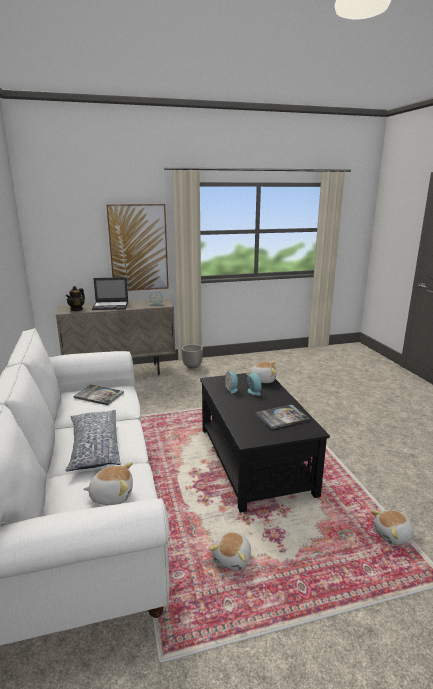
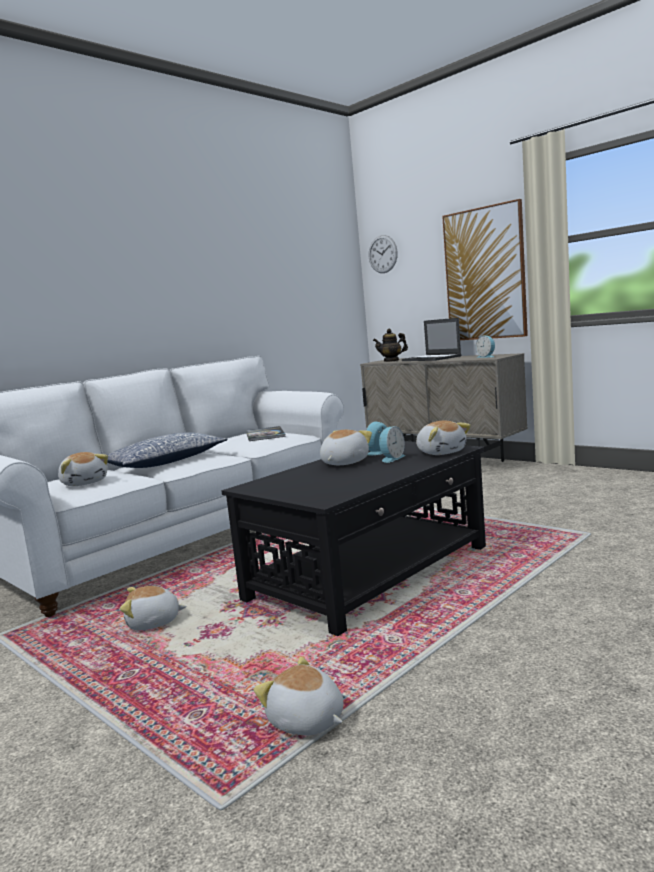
camera: 60 degrees right, 10 degrees down
(46, 224) = (382, 254): none -> wall clock
(192, 366) = (547, 472): planter -> none
(239, 403) = (343, 463): none -> plush toy
(282, 417) = (337, 483): book -> none

